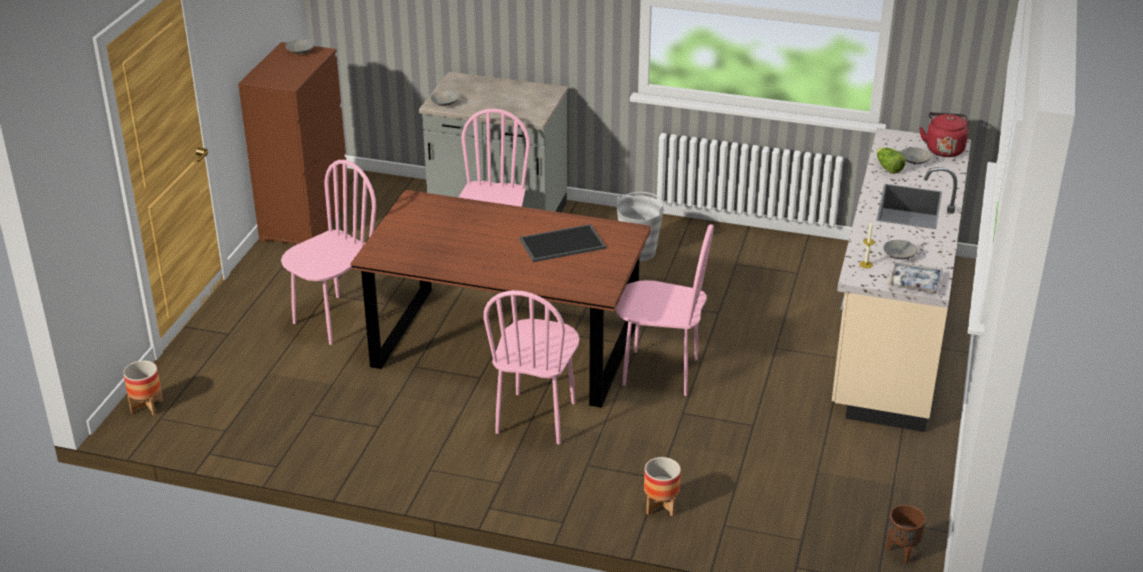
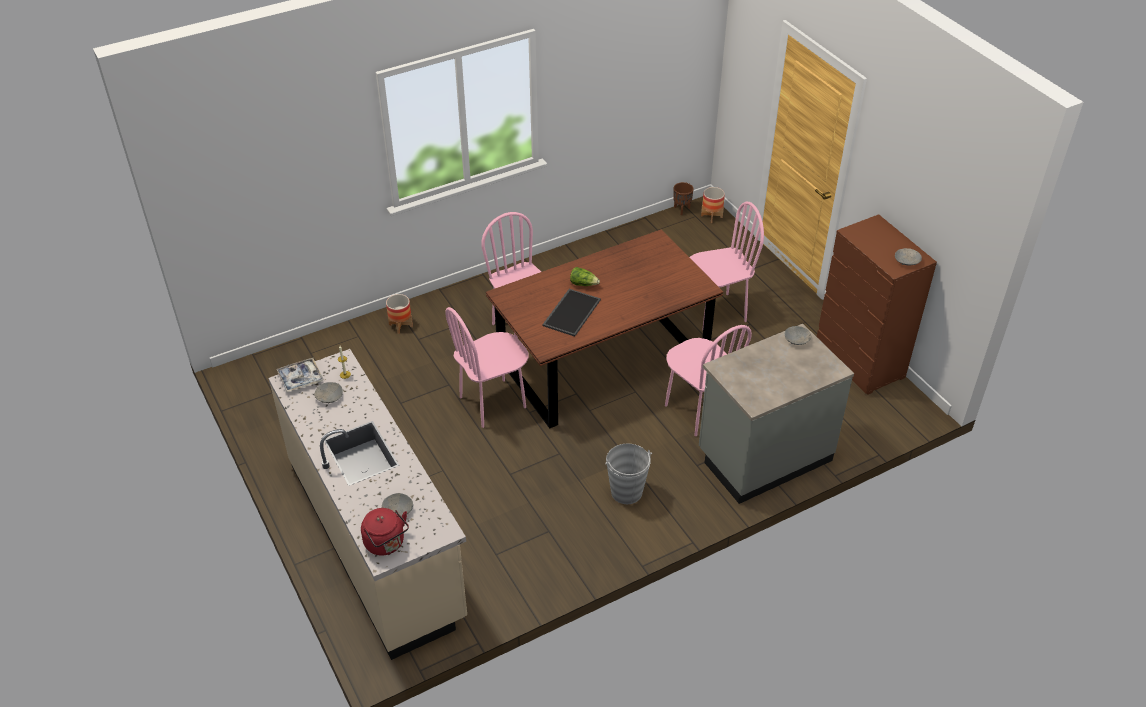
camera: 135 degrees right, 10 degrees up
(335, 320) = (716, 312): pink chair -> pink chair turned 105 degrees counterclockwise
(888, 168) = (411, 486): lettuce -> lettuce (583, 284)
(901, 552) = (252, 378): brown planter -> brown planter (682, 210)

